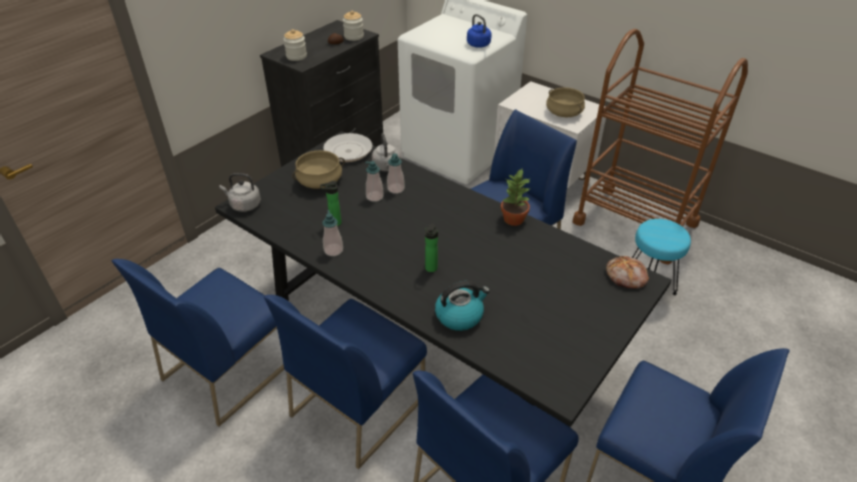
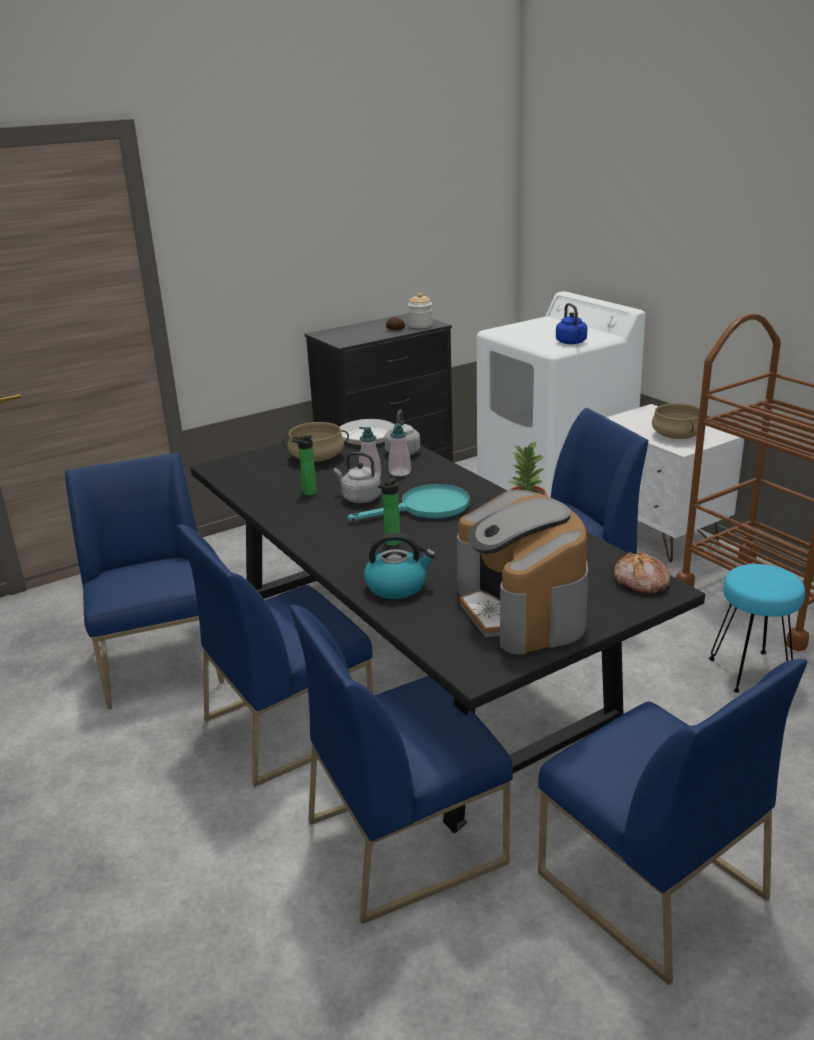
camera: 20 degrees right, 15 degrees down
(228, 369) = (162, 663): blue chair -> blue chair turned 105 degrees clockwise
(244, 205) = (221, 468): grey kettle -> grey kettle (359, 498)
(296, 56) = (343, 337): jar -> none
(333, 250) = (291, 514): soap dispenser -> none
(436, 226) = (425, 508): none -> turquoise frying pan
(562, 322) = (522, 610): none -> coffee machine

